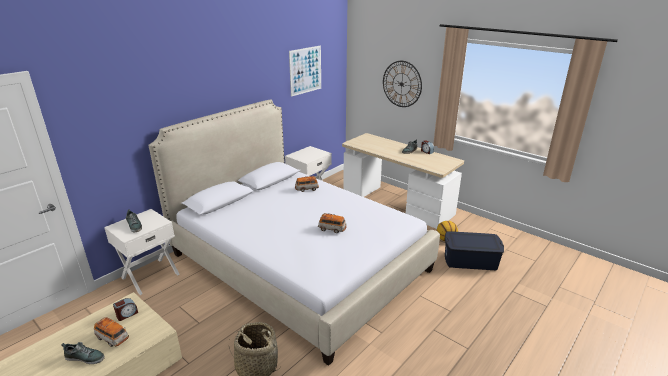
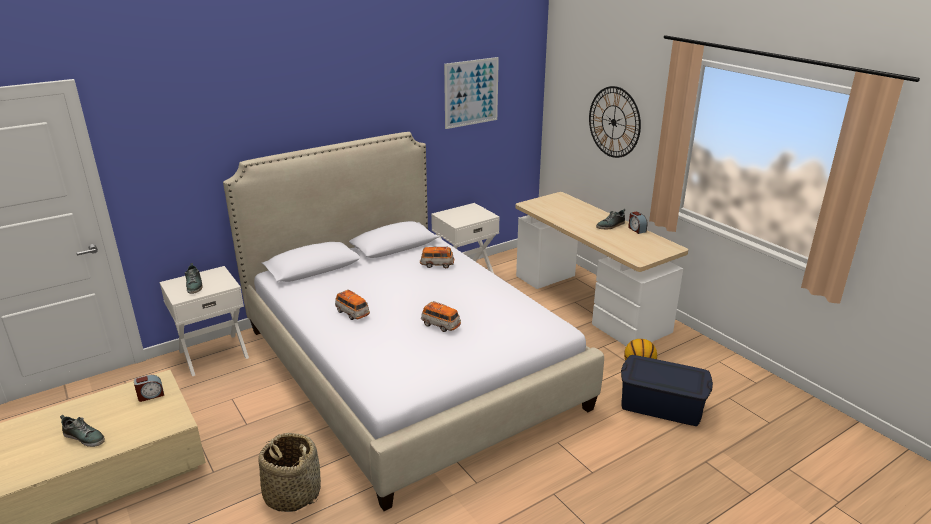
camera: 15 degrees right, 0 degrees up
(112, 338) = (123, 421): toy car -> toy car (352, 313)

